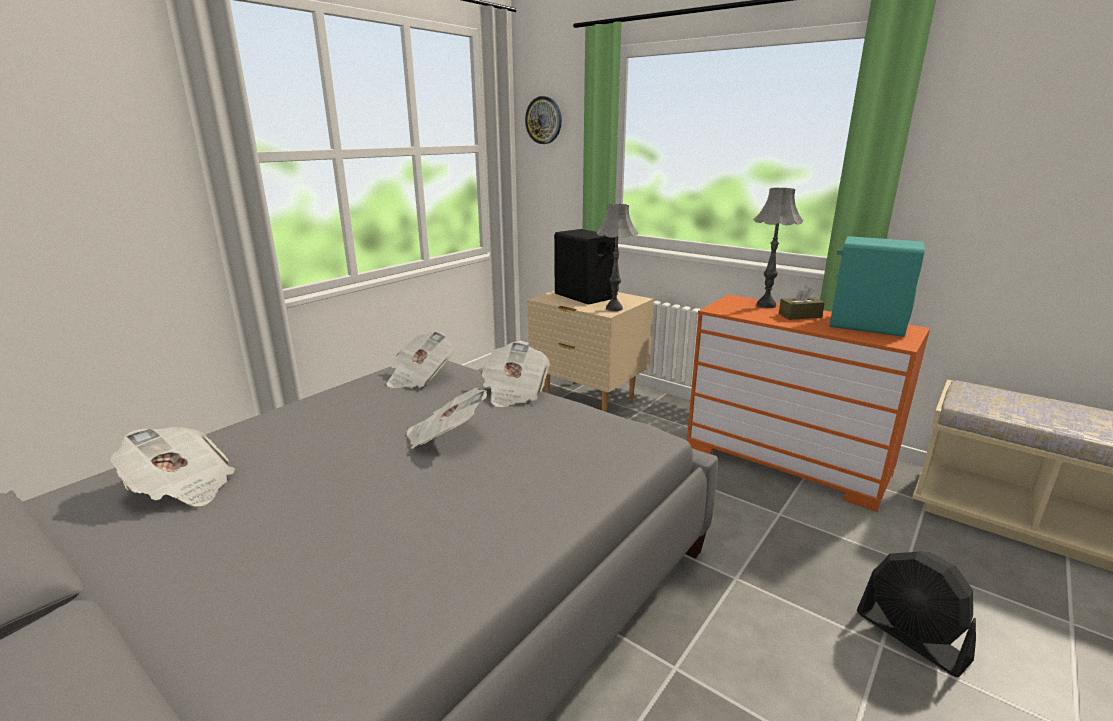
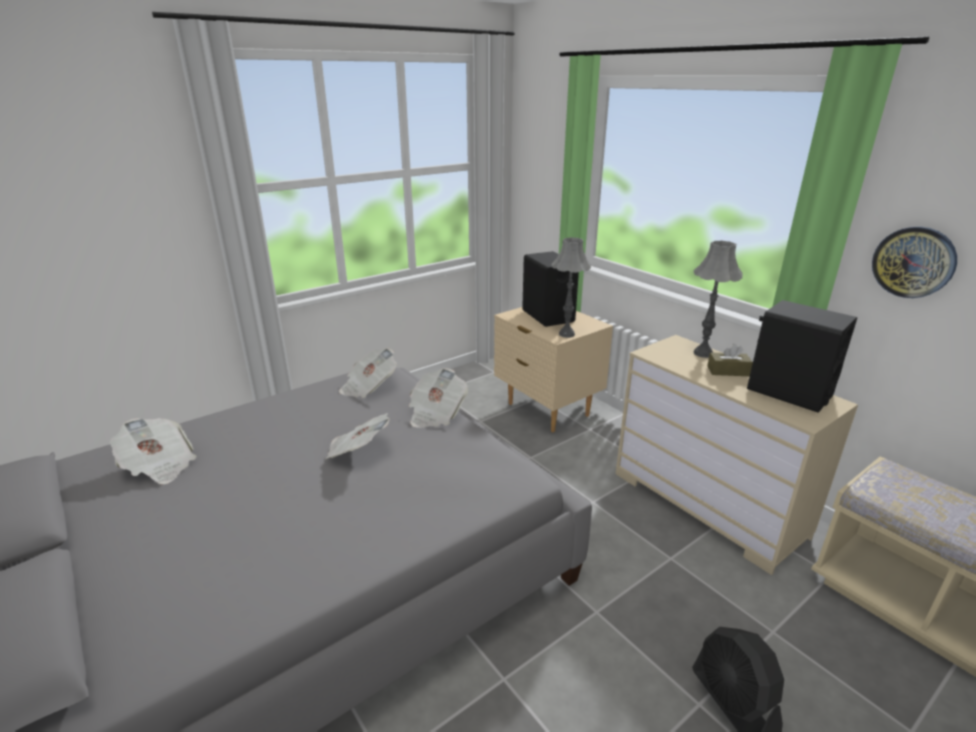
camera: 15 degrees right, 5 degrees up
(544, 120) = (535, 140): wall clock -> wall clock (913, 262)
(786, 460) = (707, 504): orange dresser -> beige dresser
(866, 325) = (788, 392): turquoise speaker -> black speaker

